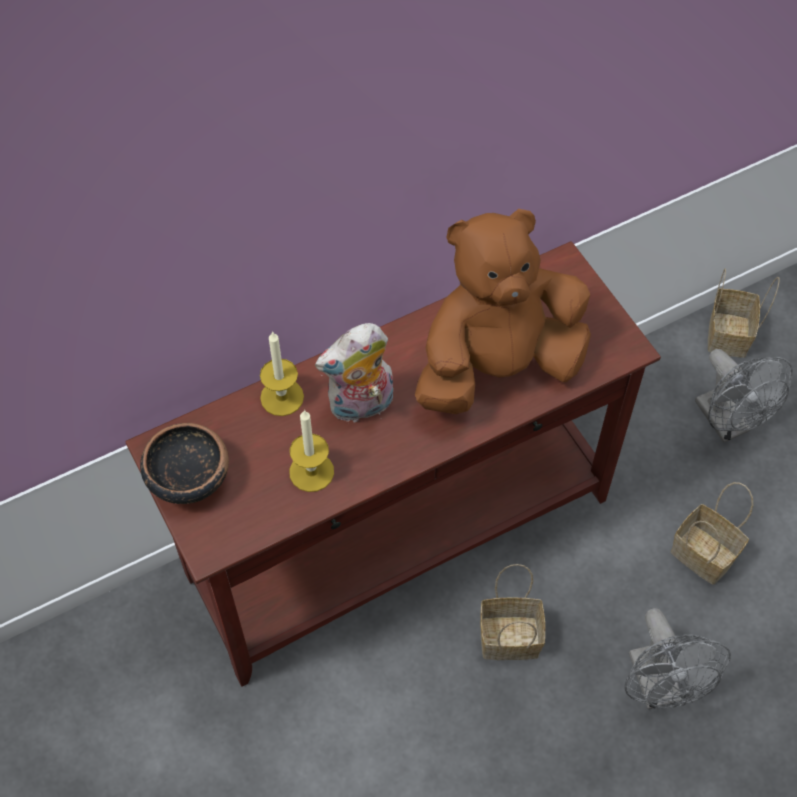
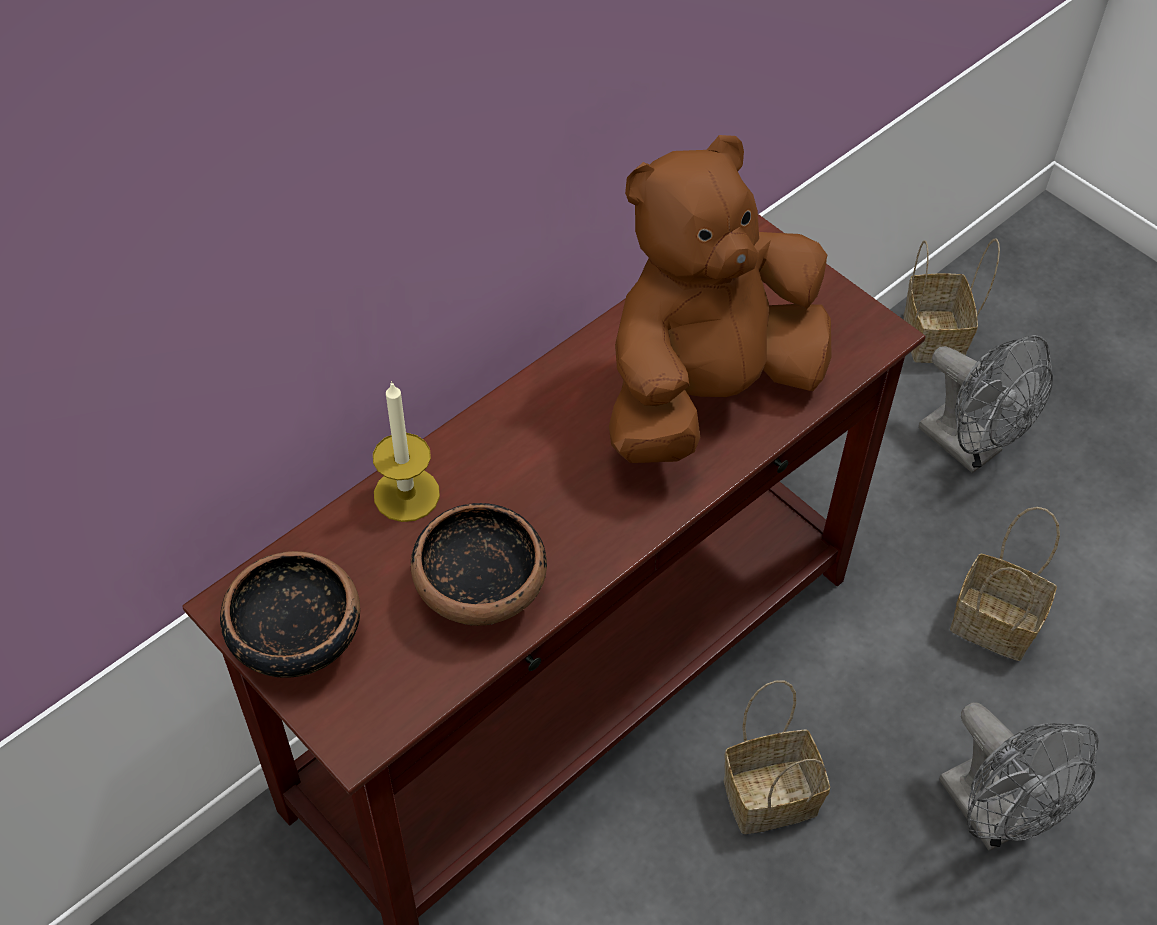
camera: 15 degrees left, 5 degrees down
(311, 472) = (482, 591): candle -> bowl
(361, 406) = (527, 484): plush toy -> none

